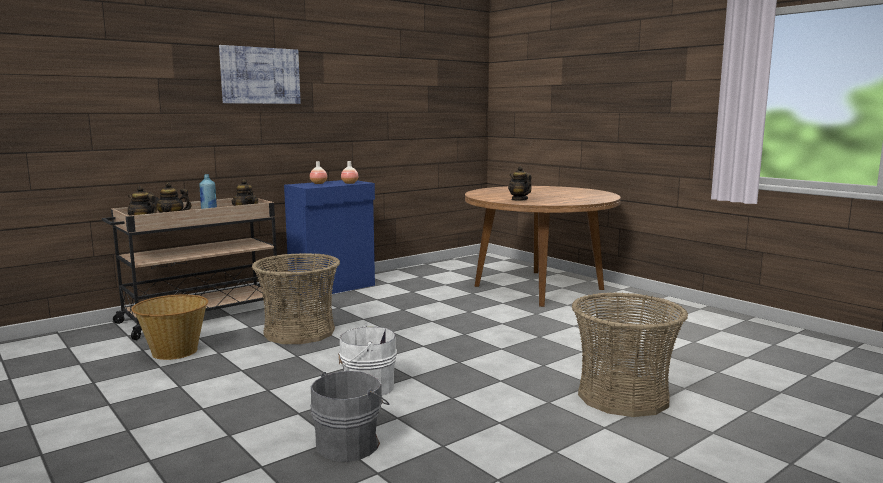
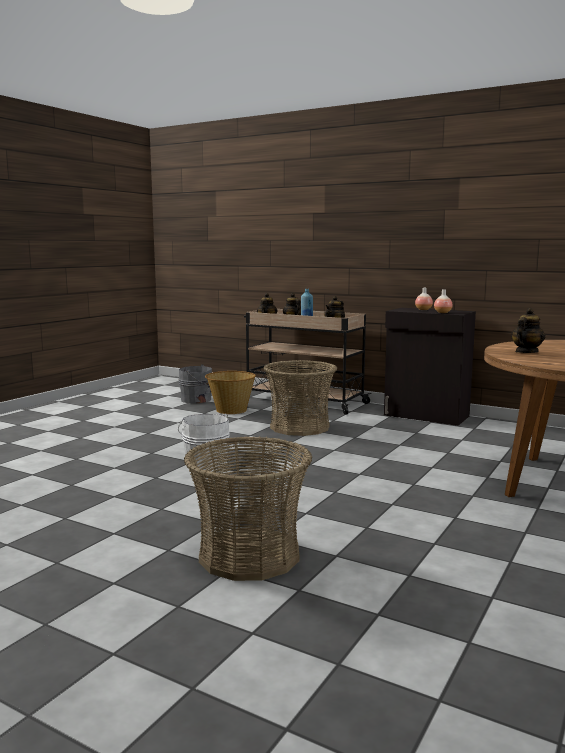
camera: 70 degrees right, 0 degrees up
(260, 75) = (391, 206): picture -> none
(333, 287) = (426, 416): blue cabinet -> black cabinet
(350, 444) = (109, 472): grey bucket -> grey bucket (197, 400)

